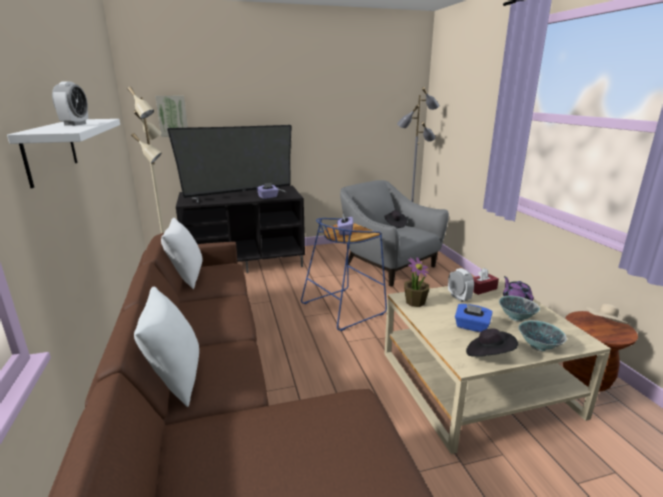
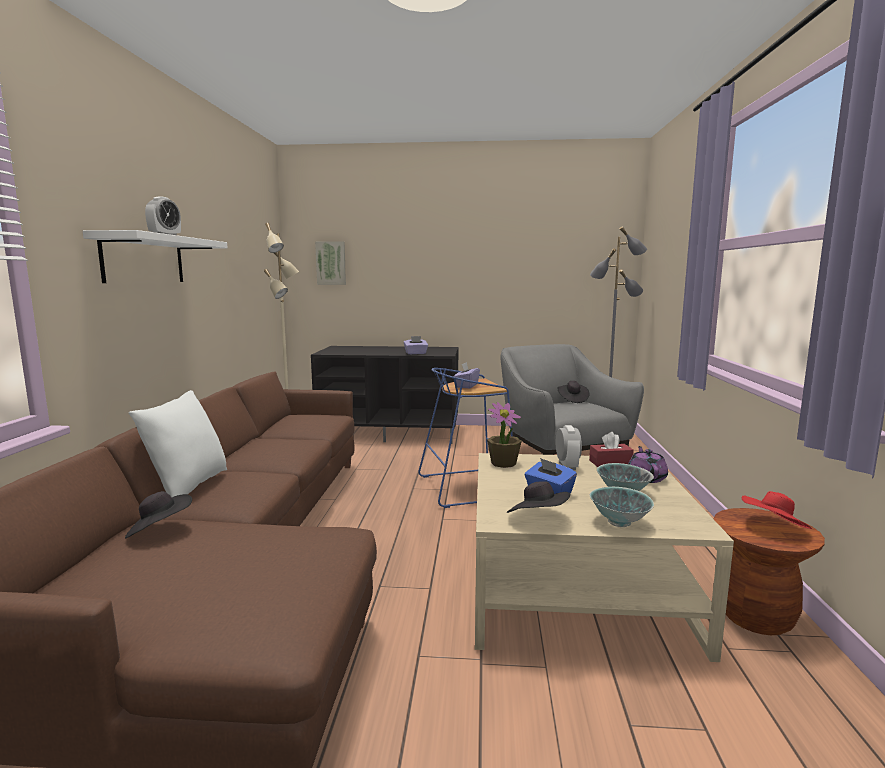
camera: 20 degrees right, 10 degrees down
(186, 277) = (283, 419): white pillow -> none
(202, 439) = (159, 530): none -> black hat
(239, 195) = (388, 350): television -> none
(604, 326) = (773, 527): beige hat -> red hat

